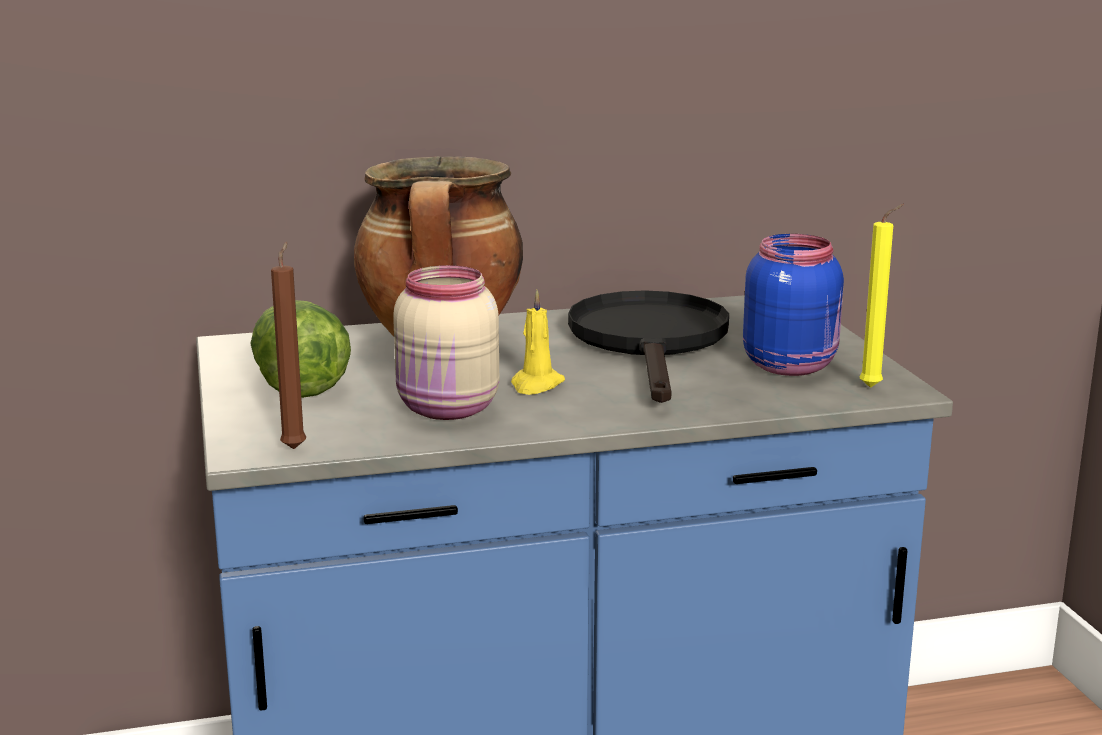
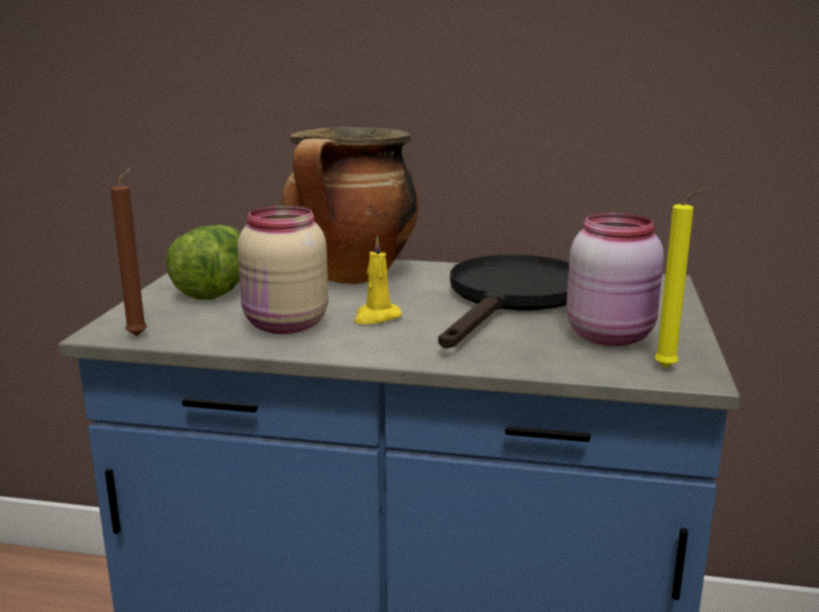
camera: 25 degrees right, 0 degrees up
(791, 365) = (612, 335): blue jar -> pink jar

